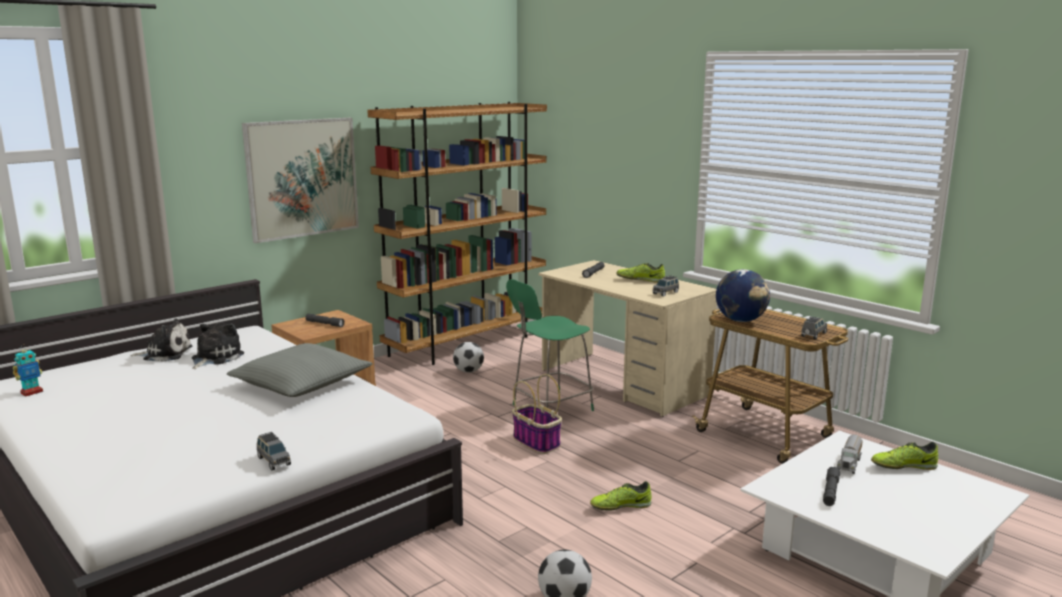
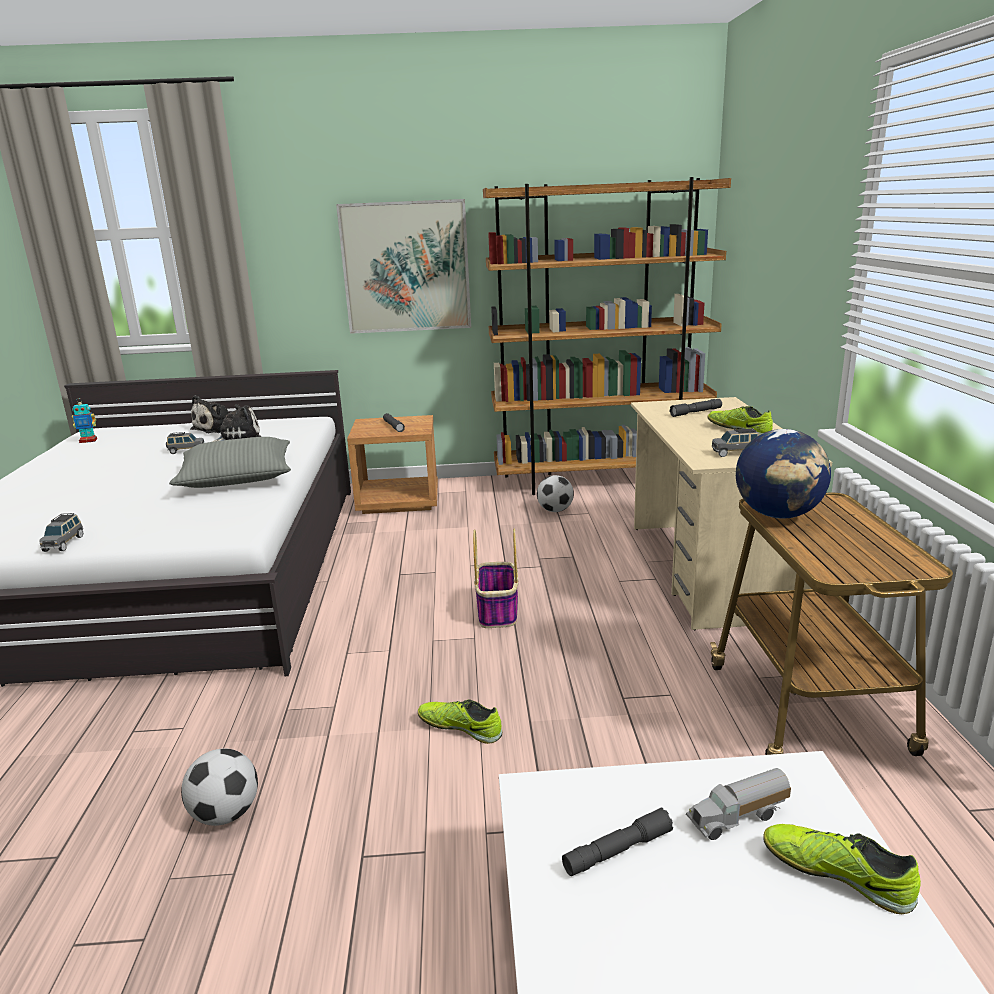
camera: 40 degrees right, 5 degrees up
(165, 354) = (217, 428): plush toy -> plush toy turned 90 degrees clockwise
(550, 408) = (573, 576): green stool -> none
(813, 335) = (863, 567): grey toy car -> grey toy car (186, 451)

